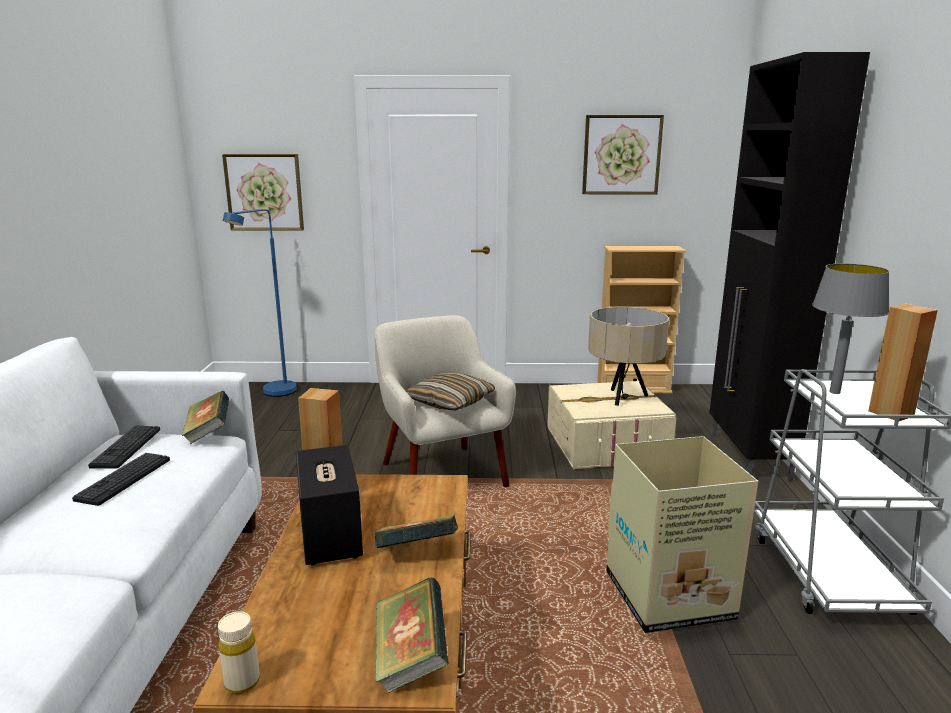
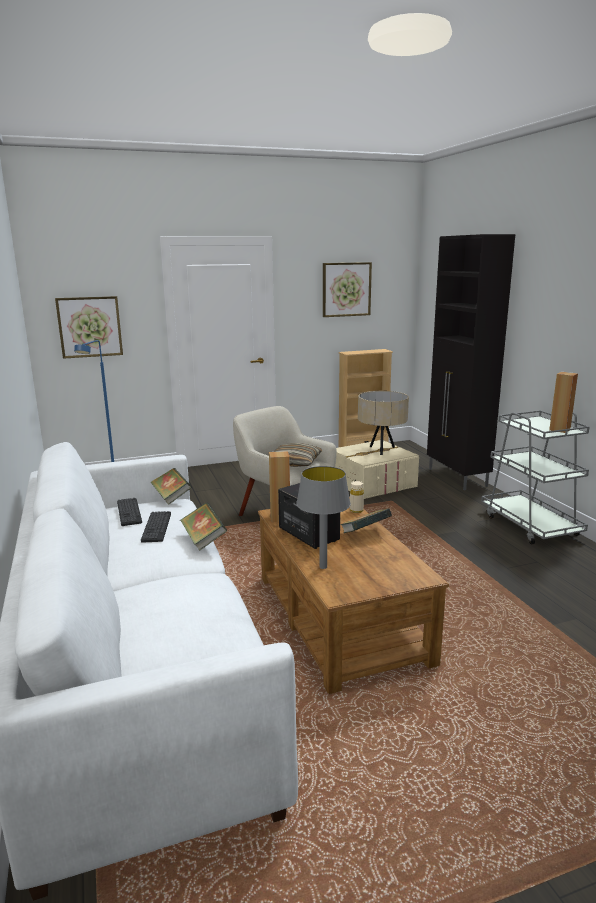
camera: 20 degrees left, 0 degrees up
(242, 682) = (341, 595): beige bottle -> beige bottle (356, 510)
(410, 658) = (410, 571): book -> book (203, 539)
(671, 596) = (463, 550): cardboard box -> none
(835, 392) = (527, 423): grey table lamp -> grey table lamp (323, 567)

